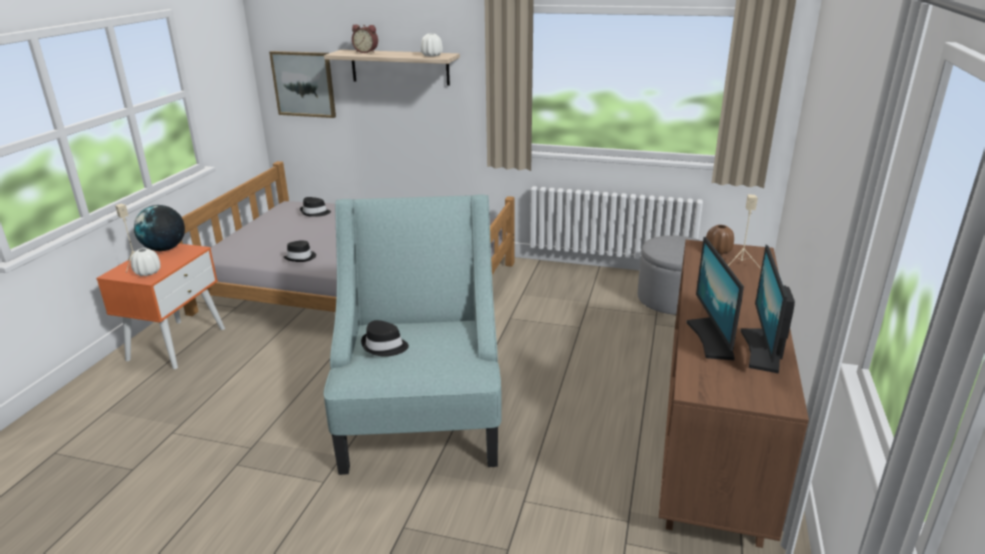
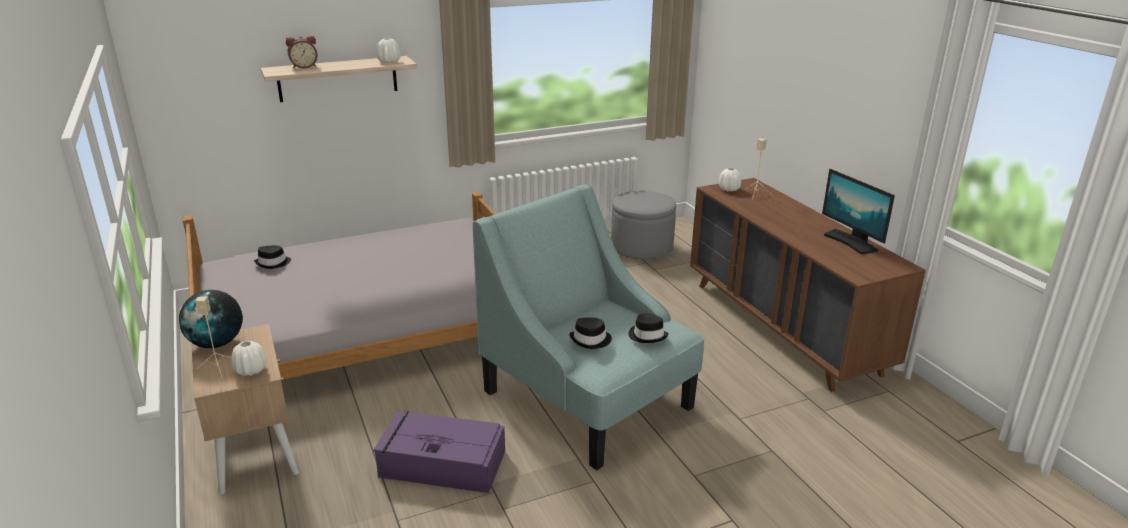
camera: 40 degrees left, 0 degrees up
(177, 343) = (254, 452): orange nightstand -> beige nightstand
(253, 407) = (440, 463): none -> purple storage box
(301, 257) = (344, 308): black hat -> black hat (647, 335)
(304, 84) = (210, 115): picture -> none
(712, 339) = (819, 245): monitor -> none
(718, 251) = (729, 189): brown vase -> white vase

